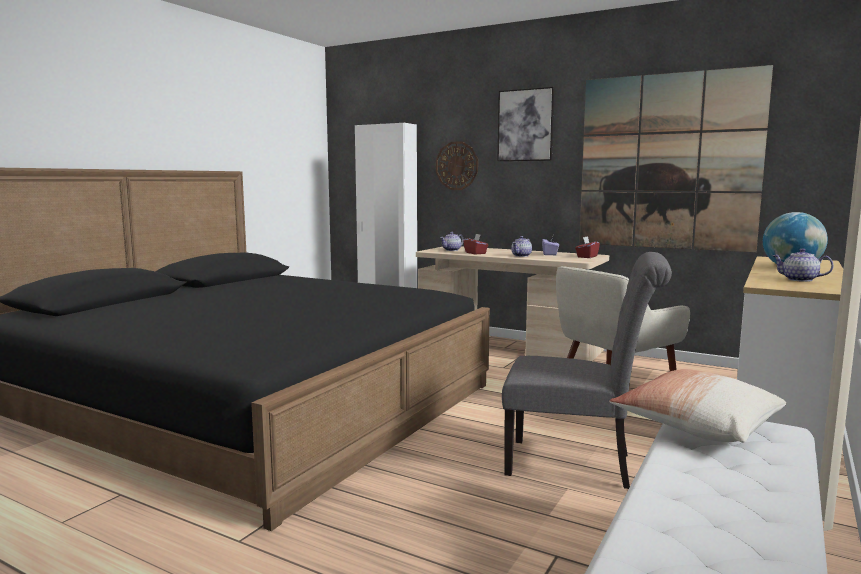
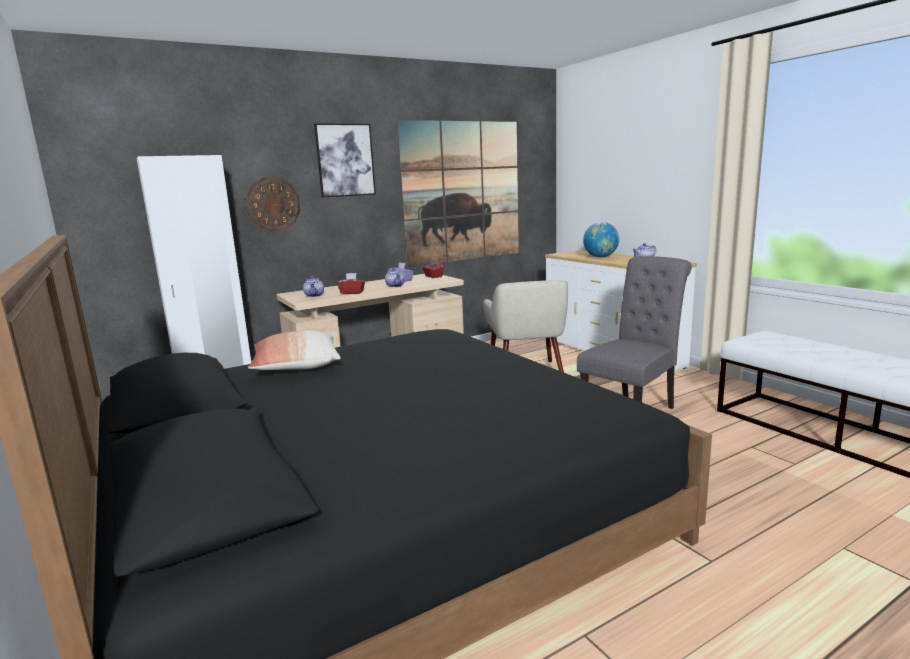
camera: 60 degrees left, 5 degrees up
(696, 426) = (762, 344): pillow -> pillow (296, 366)

